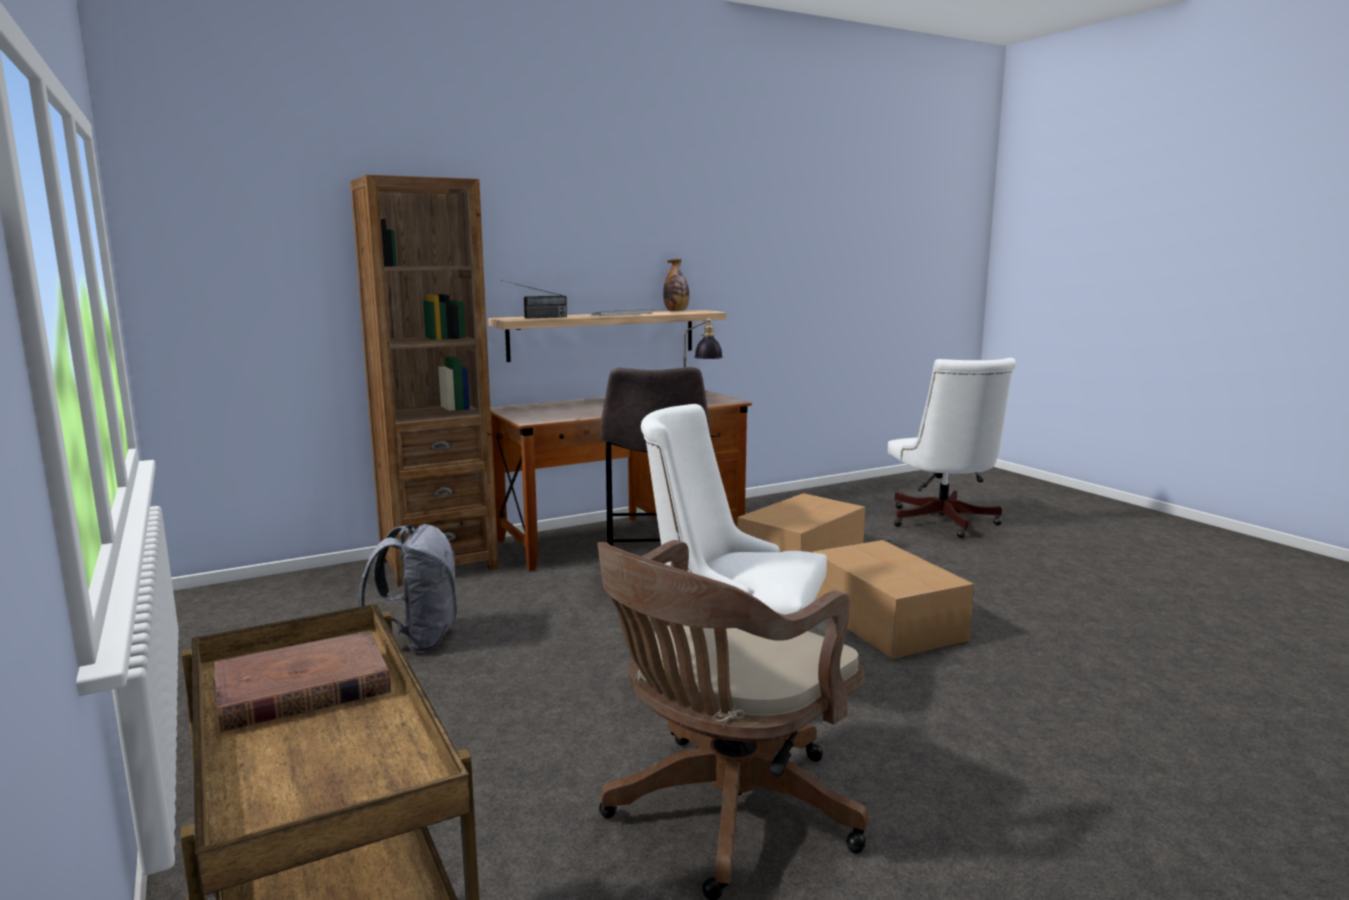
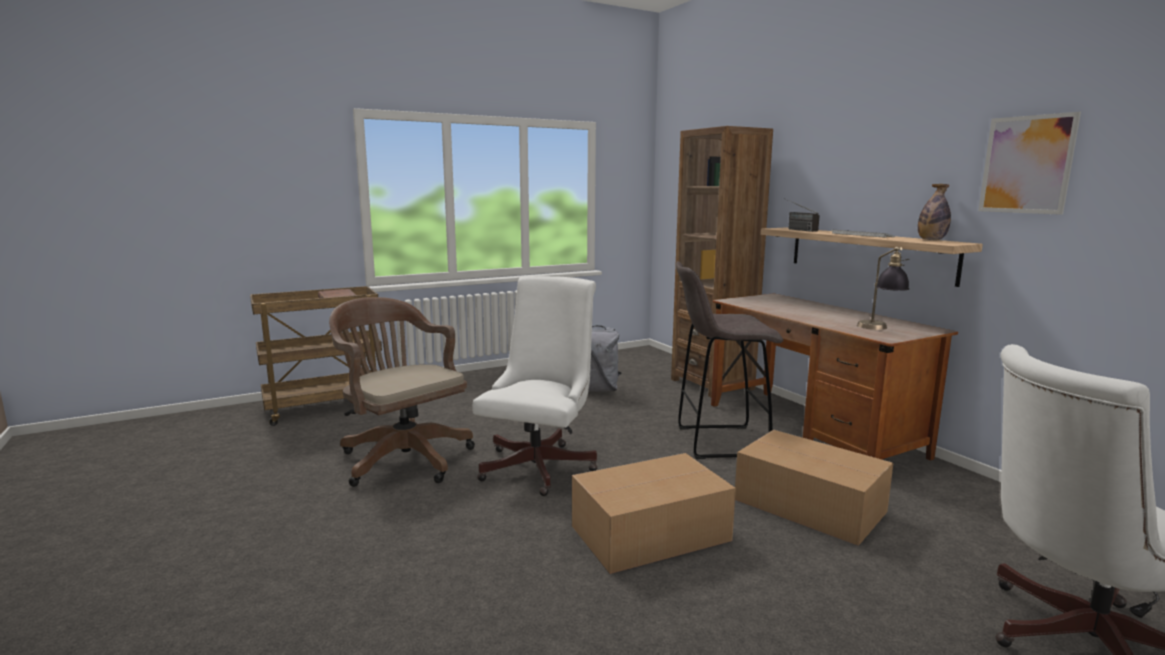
camera: 90 degrees right, 0 degrees up
(725, 243) = (1026, 164): none -> picture

